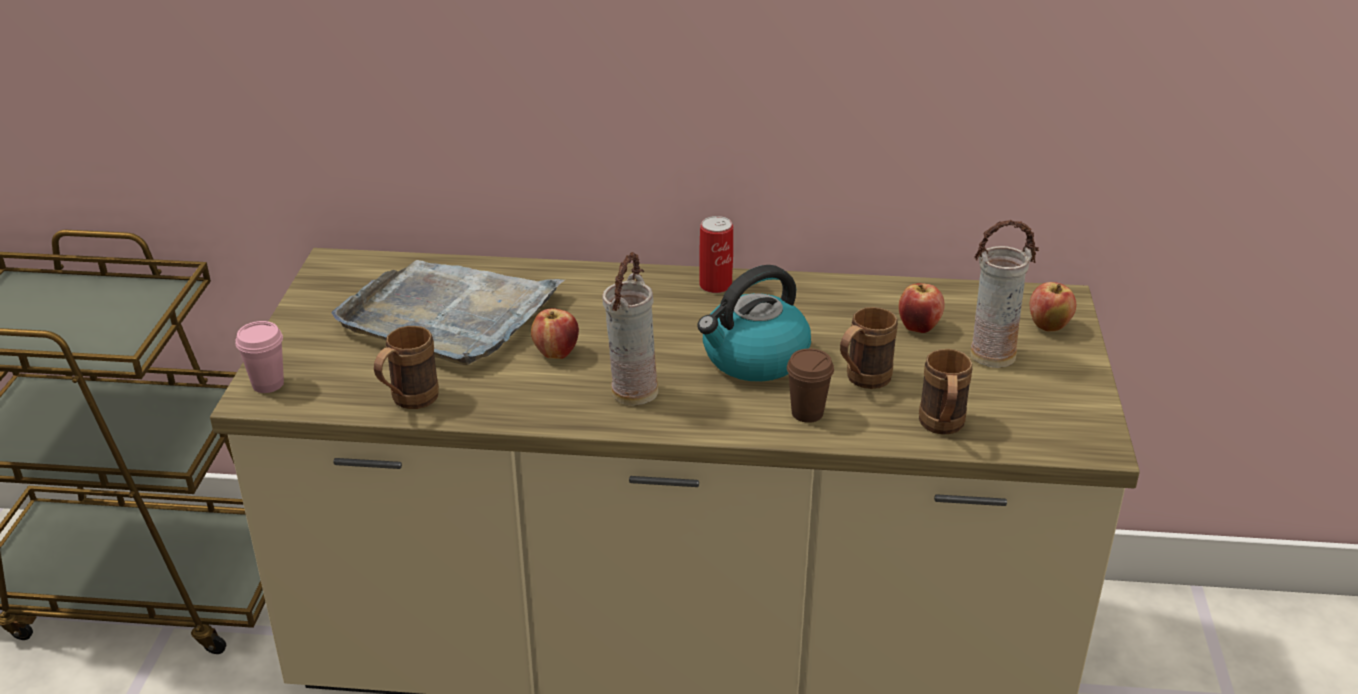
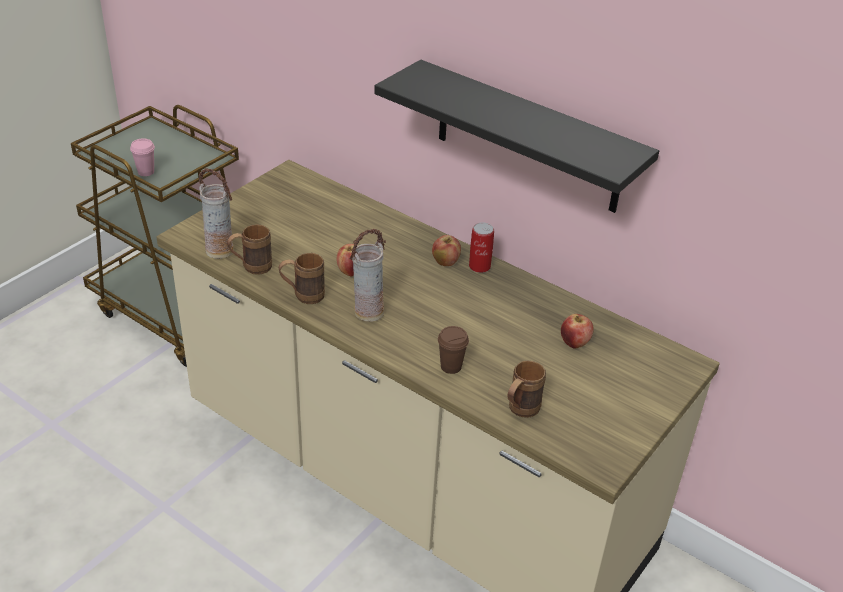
camera: 30 degrees right, 5 degrees up
(268, 384) = (196, 229): pink cup -> pink cup (146, 172)
(449, 315) = (317, 227): grey tray -> none
(750, 70) = (528, 138): none -> black shelf
(754, 358) = (455, 321): kettle -> none
(861, 381) = (502, 361): brown mug -> brown mug (302, 296)
(991, 355) = (601, 380): vase -> vase (220, 250)
(1048, 326) = (659, 377): apple -> apple (445, 262)

